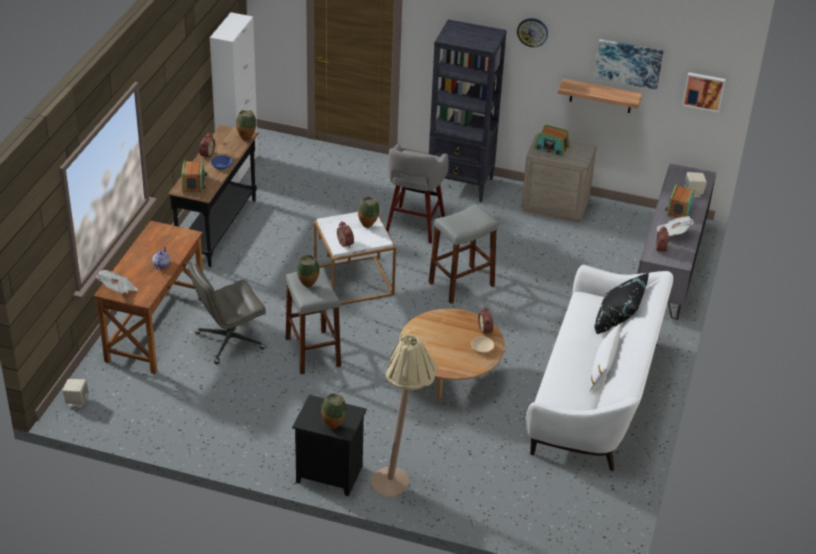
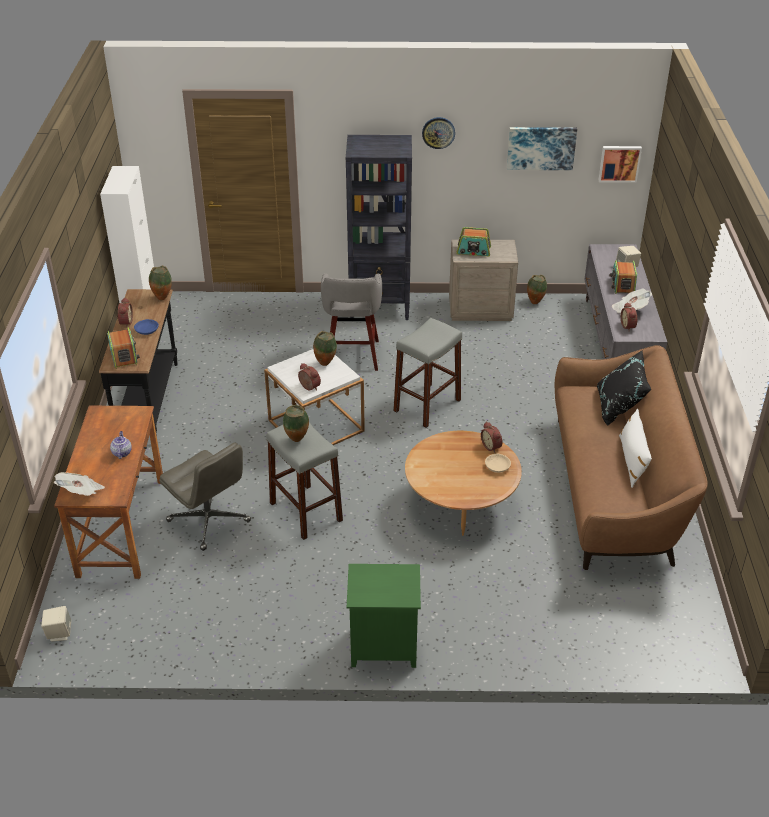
camera: 15 degrees left, 0 degrees up
(229, 341) = (209, 521): grey office chair -> grey office chair turned 90 degrees counterclockwise
(328, 474) = (382, 648): black nightstand -> green nightstand
(333, 426) = (393, 594): vase -> vase (535, 302)
(399, 482) = (463, 636): beige floor lamp -> none
(595, 395) = (615, 490): white sofa -> brown sofa
(601, 96) = (514, 188): shelf -> none

